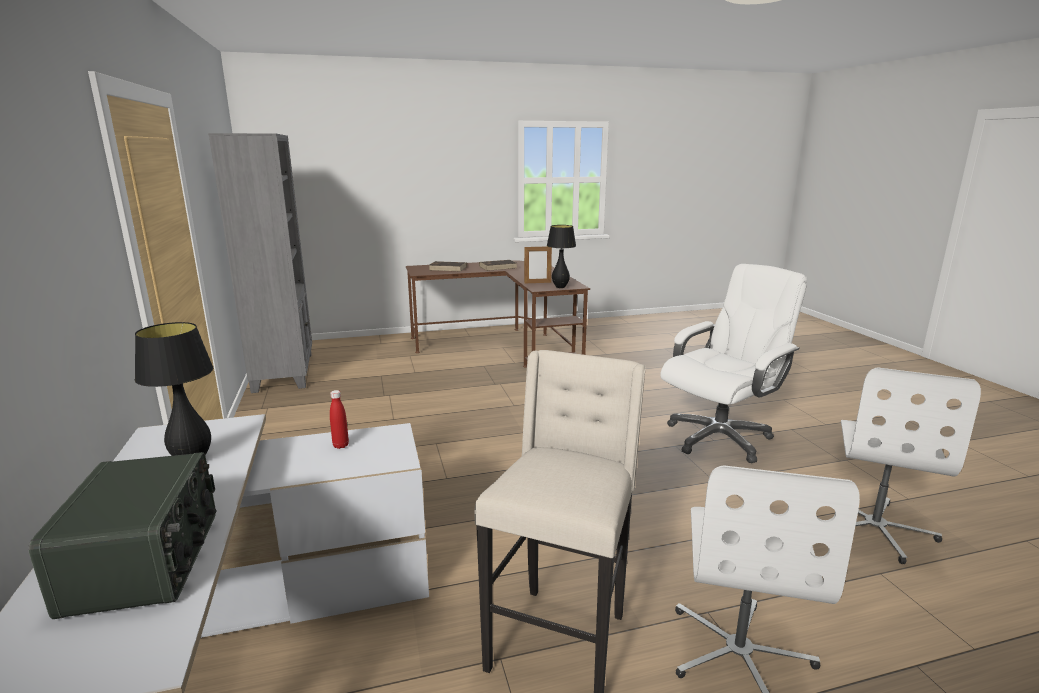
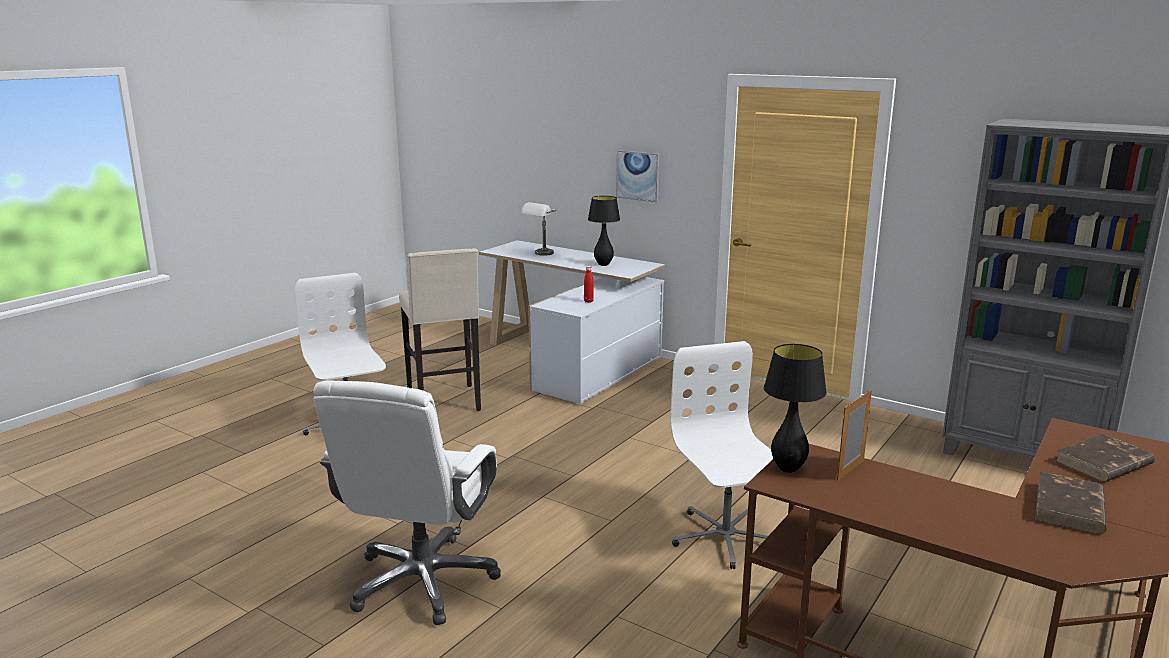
camera: 140 degrees right, 0 degrees up
(63, 292) = (638, 175): none -> picture
(148, 561) = (540, 254): radio -> grey table lamp
(875, 528) = (241, 530): white office chair -> white office chair (725, 538)

